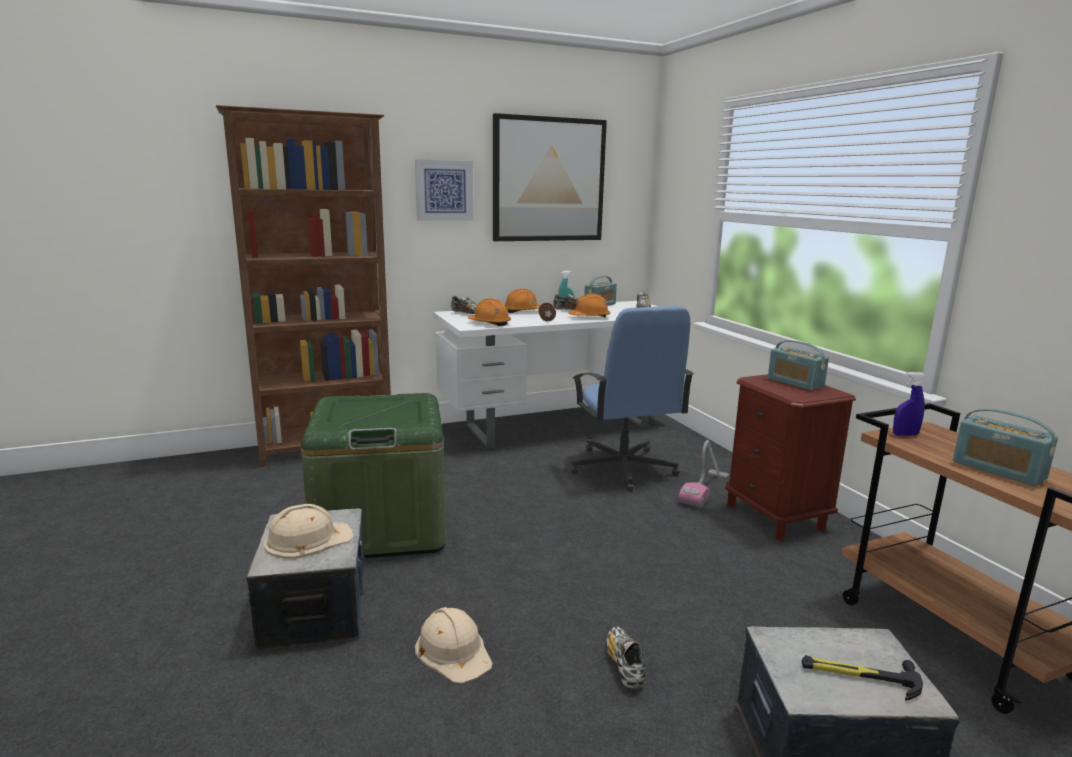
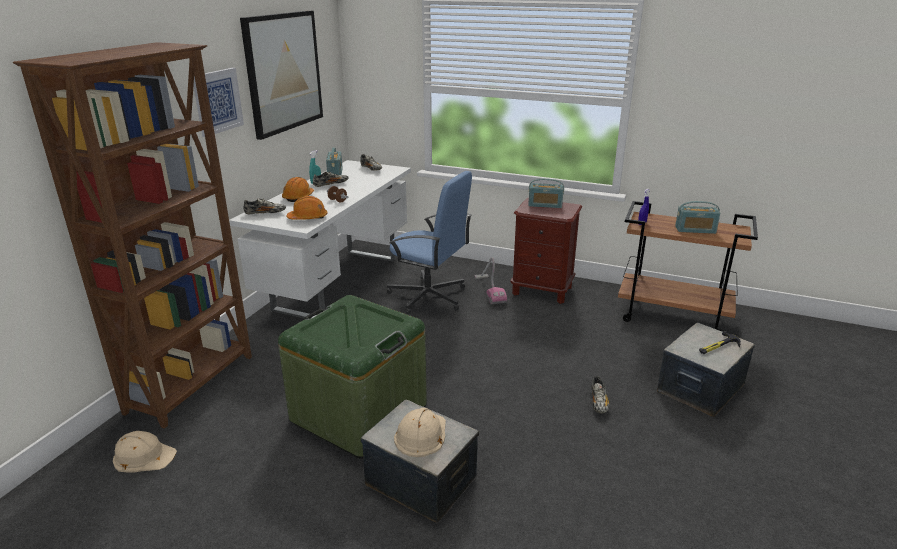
camera: 45 degrees left, 10 degrees up
(453, 651) = (528, 448): beige hard hat -> beige hard hat (143, 456)
(589, 317) = (358, 188): orange hard hat -> none
(624, 664) = (598, 403): shoe -> shoe turned 120 degrees counterclockwise

